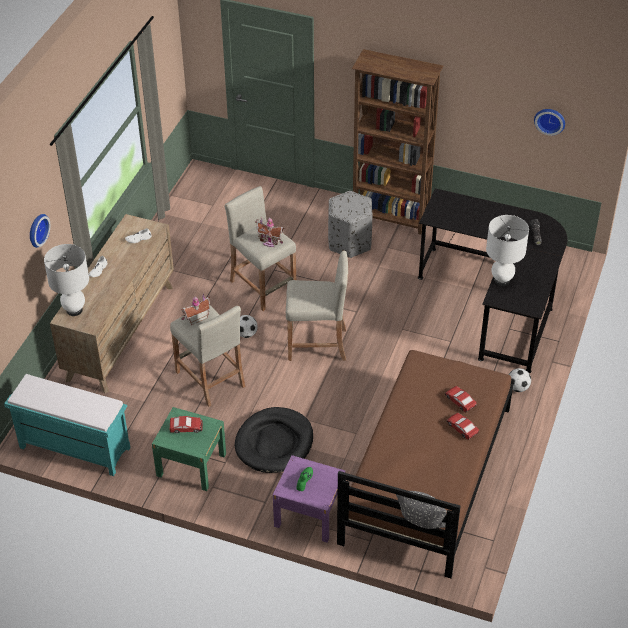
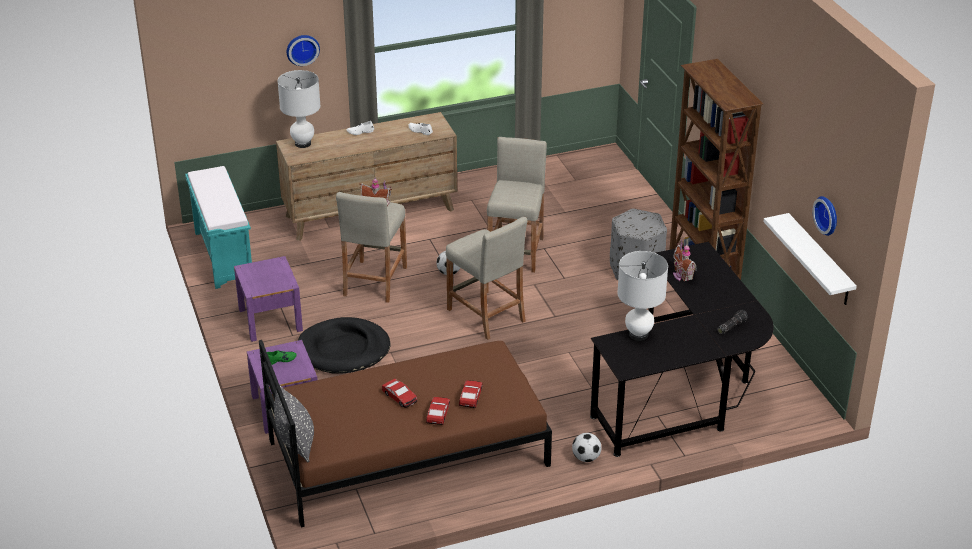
camera: 50 degrees right, 10 degrees down
(186, 427) = (270, 273): toy car -> toy car (399, 397)
(191, 464) = (270, 320): green nightstand -> purple nightstand
(269, 242) = (515, 196): toy house -> toy house (681, 275)
(543, 155) = (819, 260): none -> white shelf

